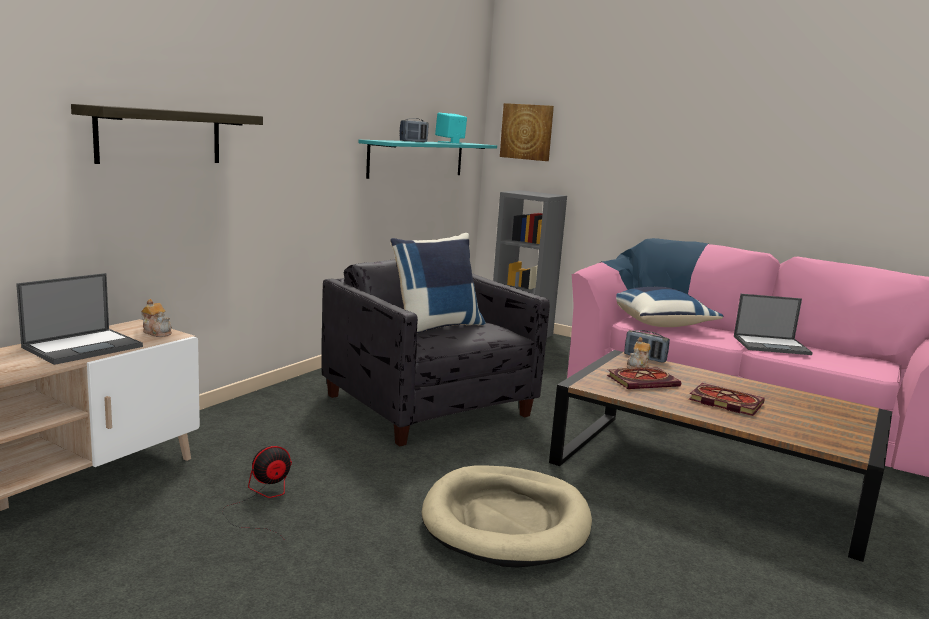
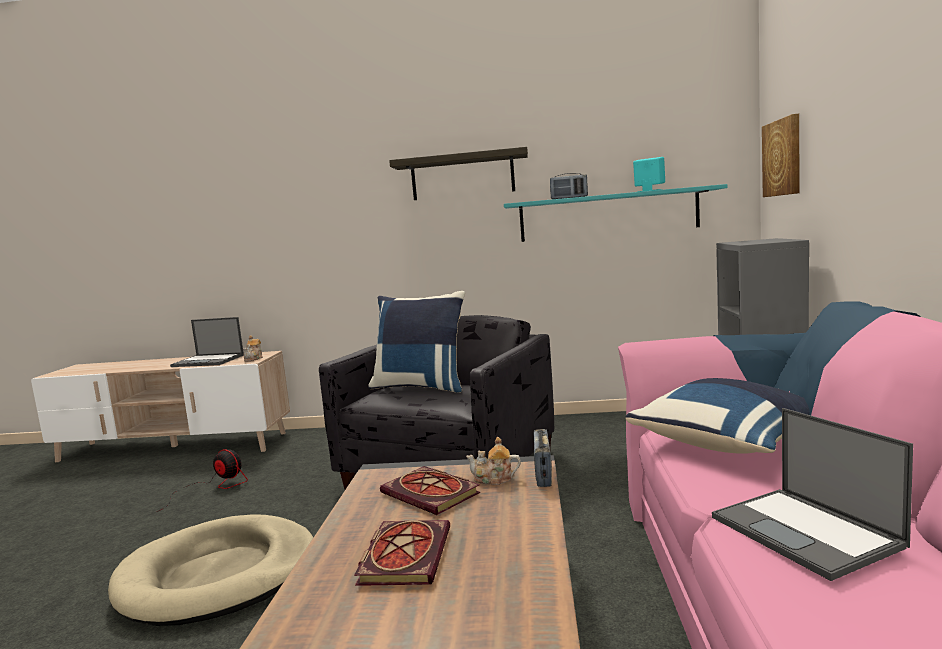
camera: 65 degrees right, 5 degrees down
(160, 136) = (292, 226): shelf -> shelf (462, 176)

